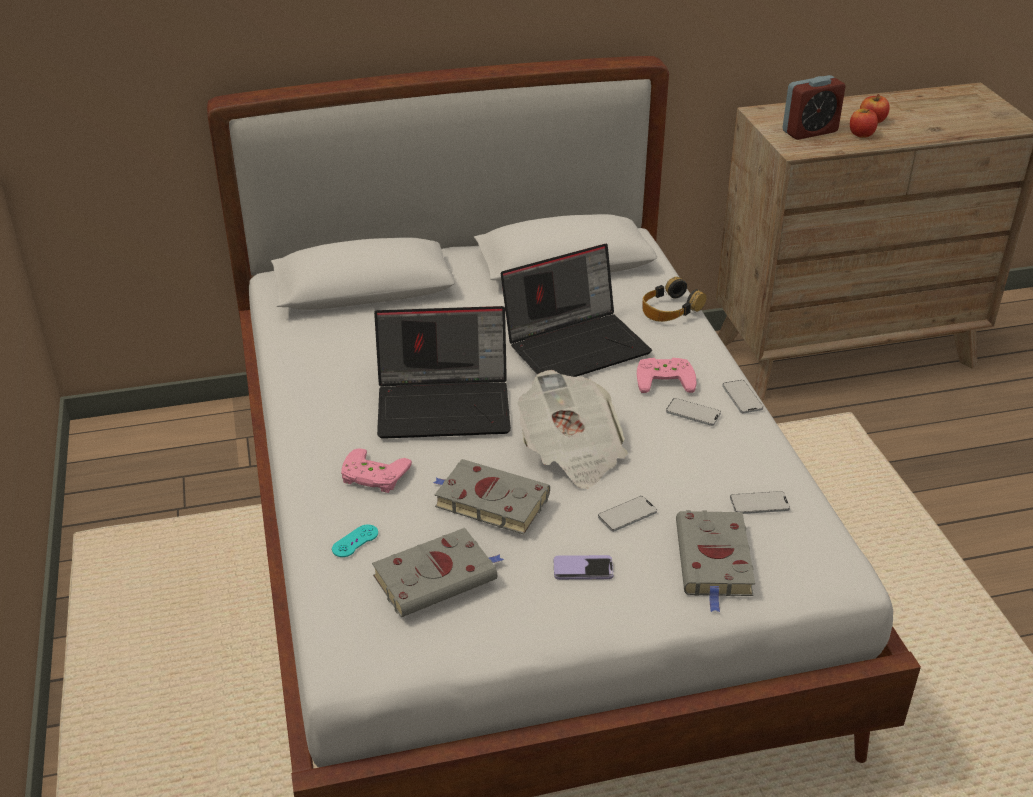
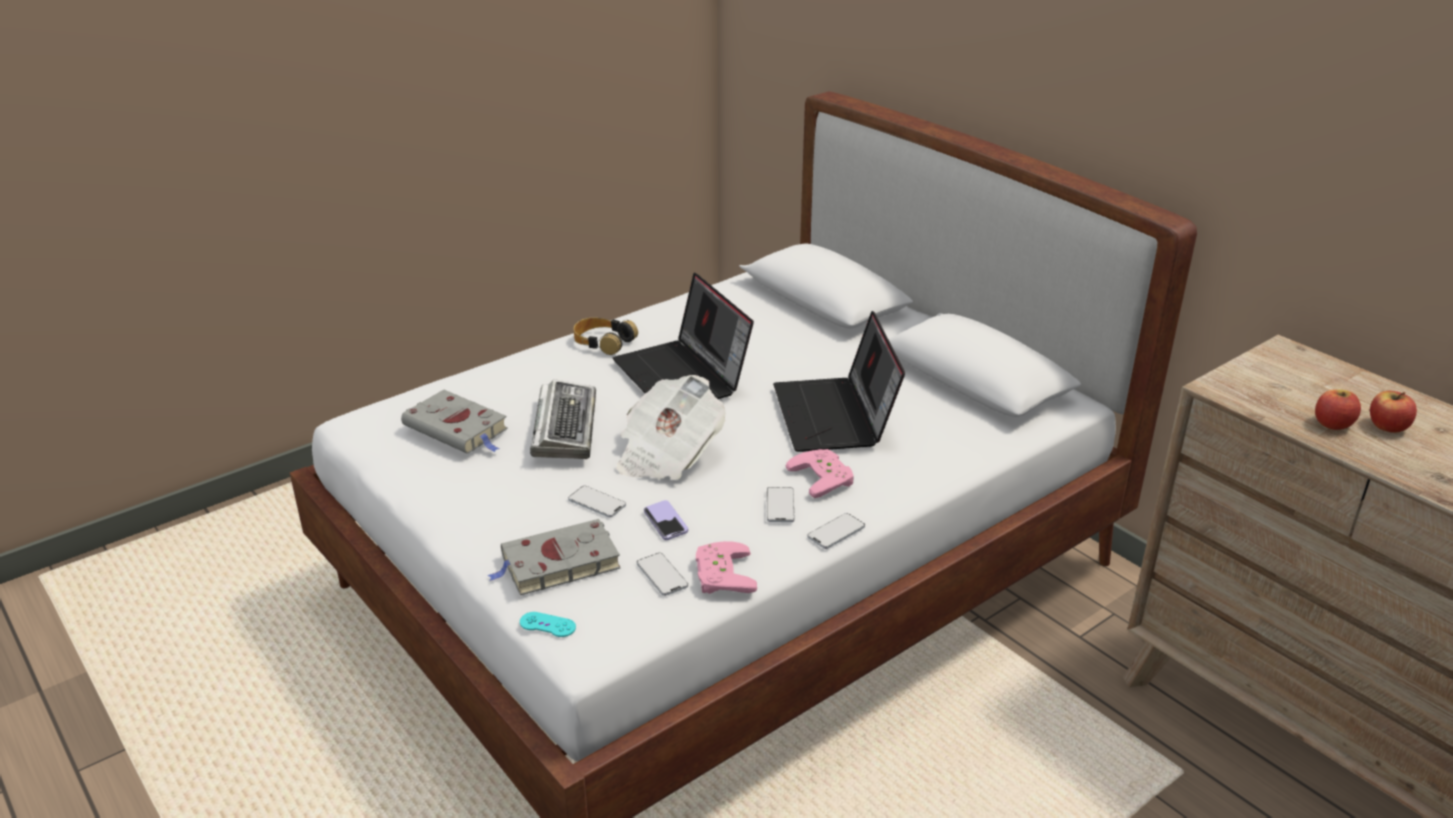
camera: 65 degrees right, 5 degrees down
(355, 541) = (485, 386): turquoise game controller -> turquoise game controller (547, 625)
(372, 477) = (567, 372): pink game controller -> pink game controller (720, 574)
(489, 501) = (565, 427): grey book -> keyboard
(577, 344) = (835, 416): laptop -> laptop turned 45 degrees clockwise
(583, 569) = (509, 496): phone -> phone (665, 522)
(670, 309) = (954, 454): headphones -> headphones (603, 342)
(809, 131) = (1283, 388): alarm clock -> none

